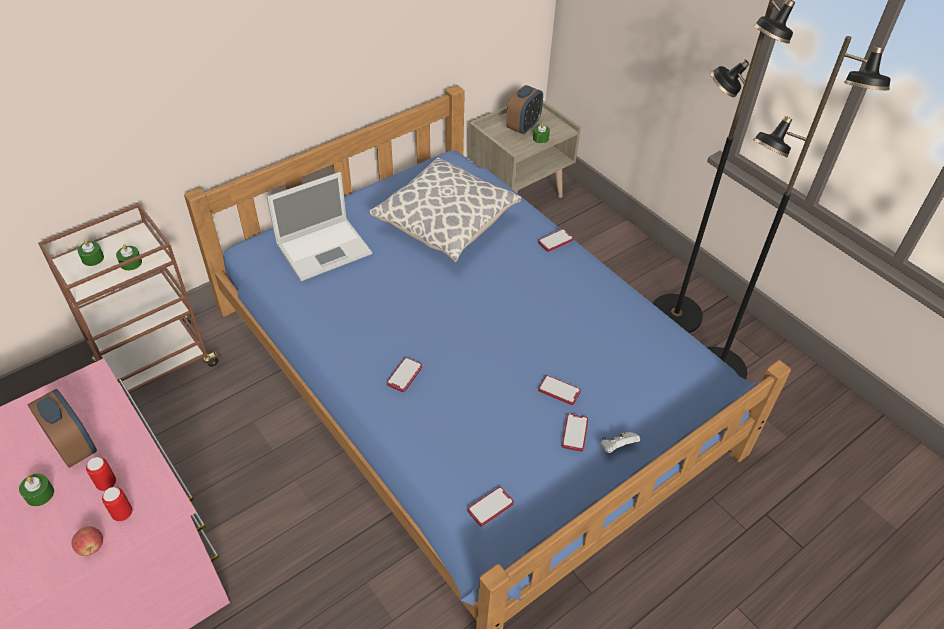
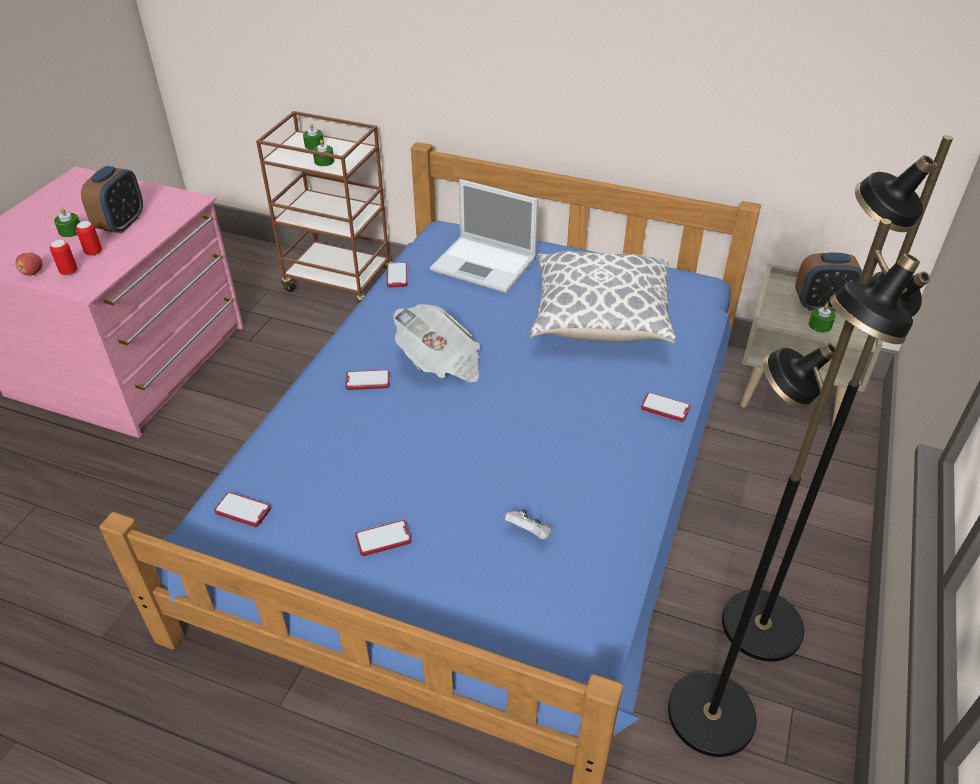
camera: 60 degrees right, 5 degrees down
(419, 325) = (440, 362): none -> newspaper
(559, 391) = (435, 502): phone -> phone (397, 276)
(616, 448) = (388, 586): white game controller -> white game controller (529, 533)

